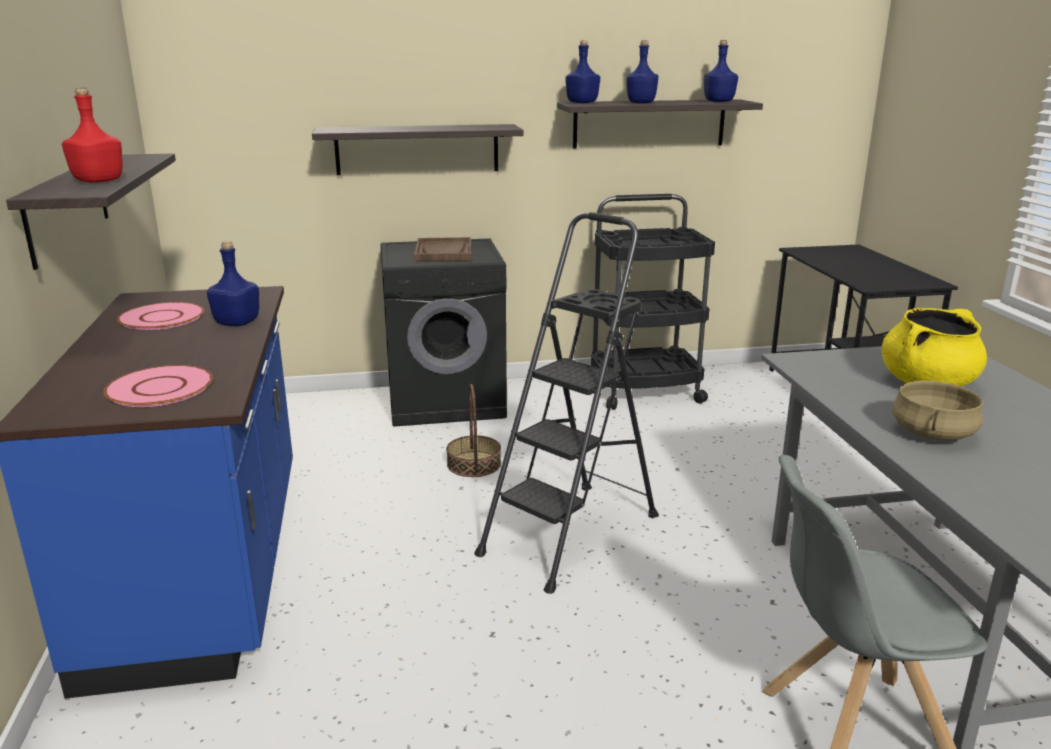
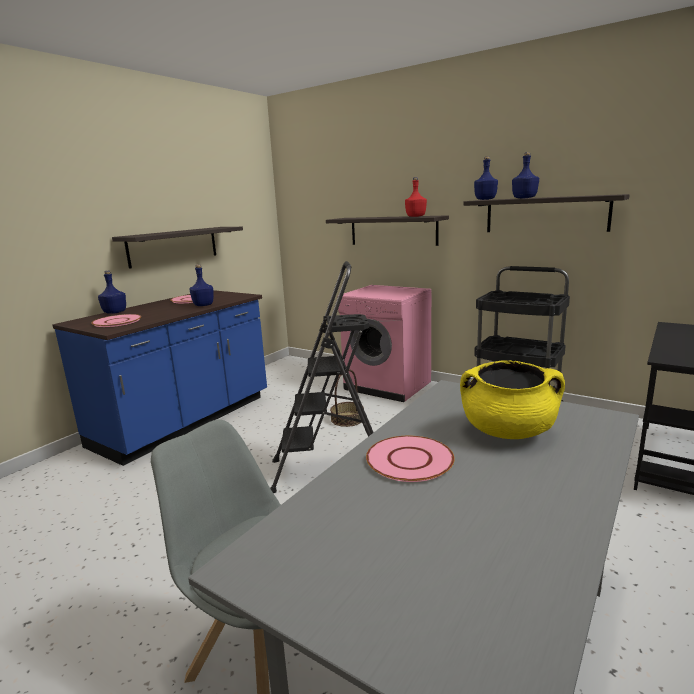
camera: 45 degrees right, 5 degrees down
(99, 181) = (163, 233): red bottle -> red bottle (416, 216)
(444, 252) = (385, 292): brown tray -> none
(446, 404) = (387, 386): black washing machine -> pink washing machine
(719, 101) = (593, 195): blue bottle -> blue bottle (115, 312)
(933, 433) = (409, 460): beige cooking pot -> pink plate

